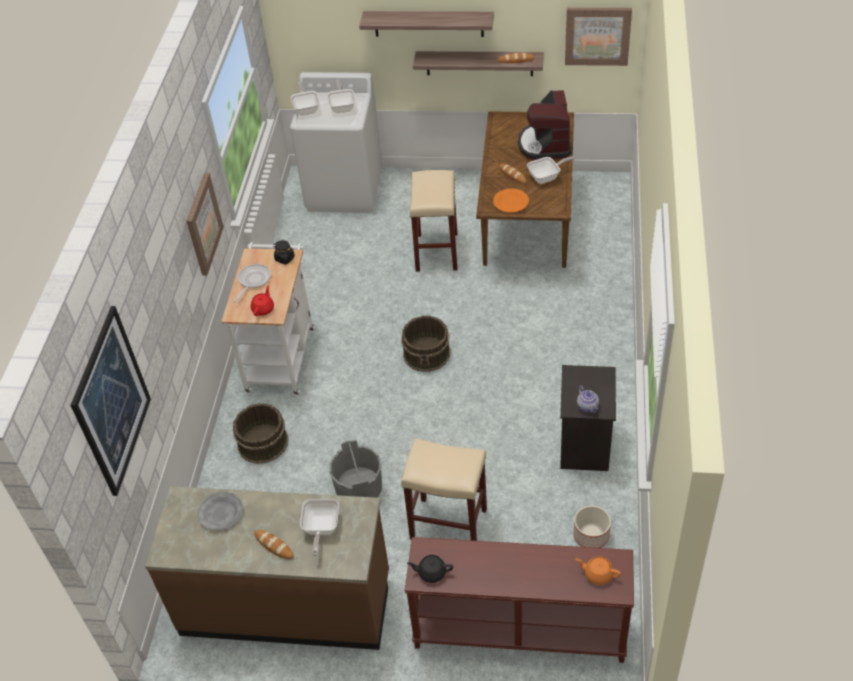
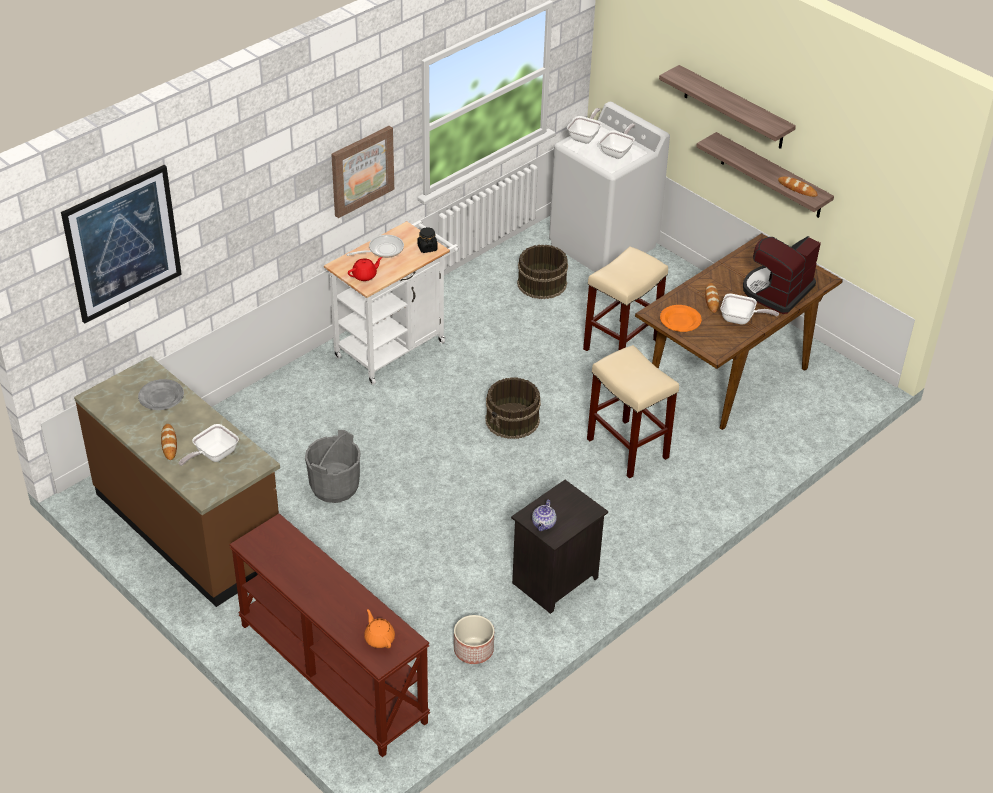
camera: 35 degrees right, 5 degrees down
(262, 442) = (305, 401): brown bucket -> brown bucket (541, 283)
(431, 572) = (262, 546): black teapot -> none
(447, 524) = (371, 558): beige stool -> beige stool (626, 448)
(597, 35) = (890, 204): picture -> none

